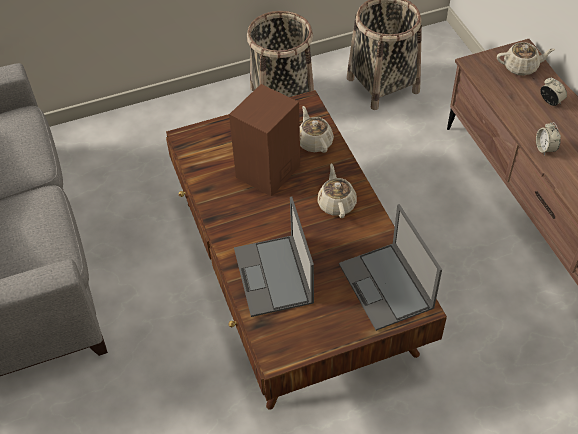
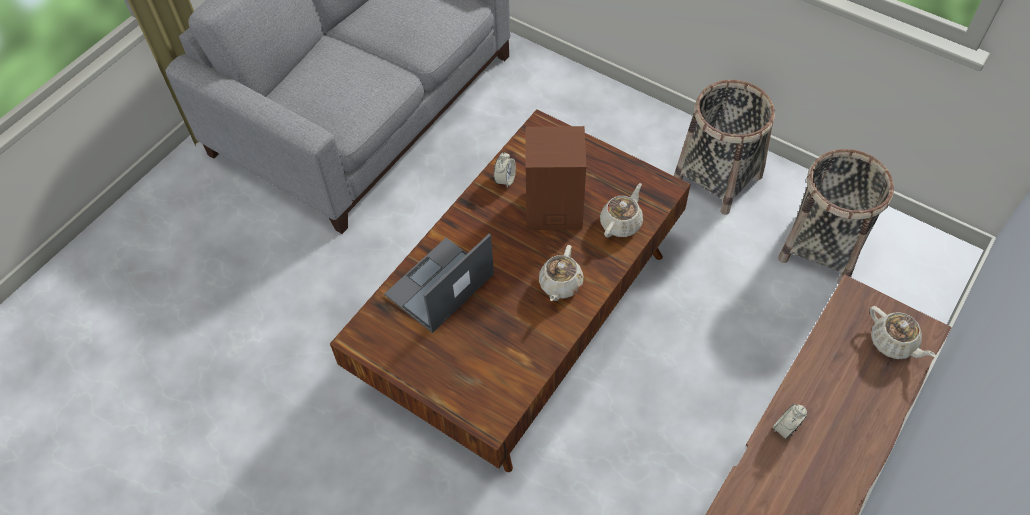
camera: 55 degrees right, 5 degrees up
(336, 203) = (560, 284): beige teapot -> beige teapot turned 150 degrees clockwise
(386, 287) = (493, 380): laptop -> none
(550, 101) = (866, 399): alarm clock -> alarm clock (505, 180)

